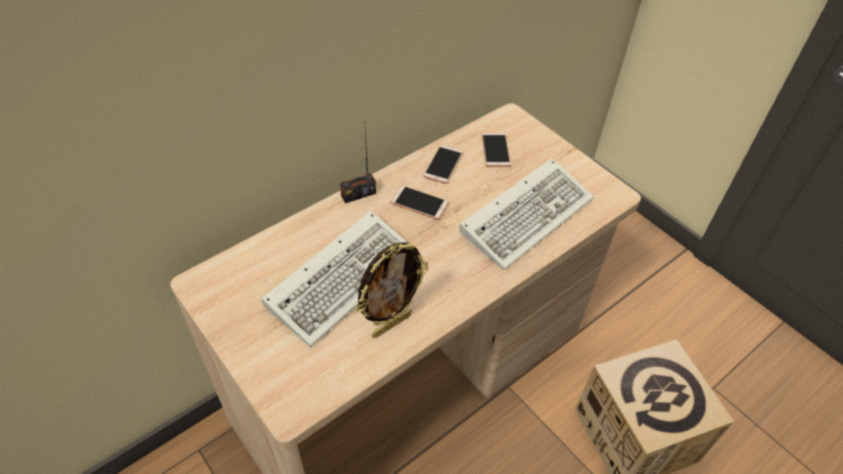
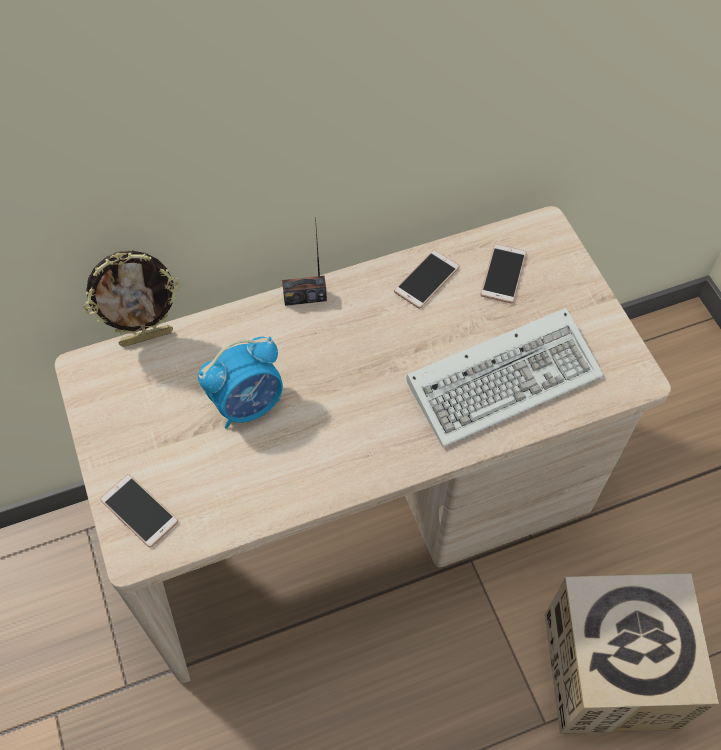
camera: 20 degrees right, 10 degrees up
(343, 276) = (248, 404): keyboard -> alarm clock
(391, 324) = (281, 480): picture frame -> picture frame (146, 336)
(419, 203) = (375, 328): phone -> phone (139, 511)

